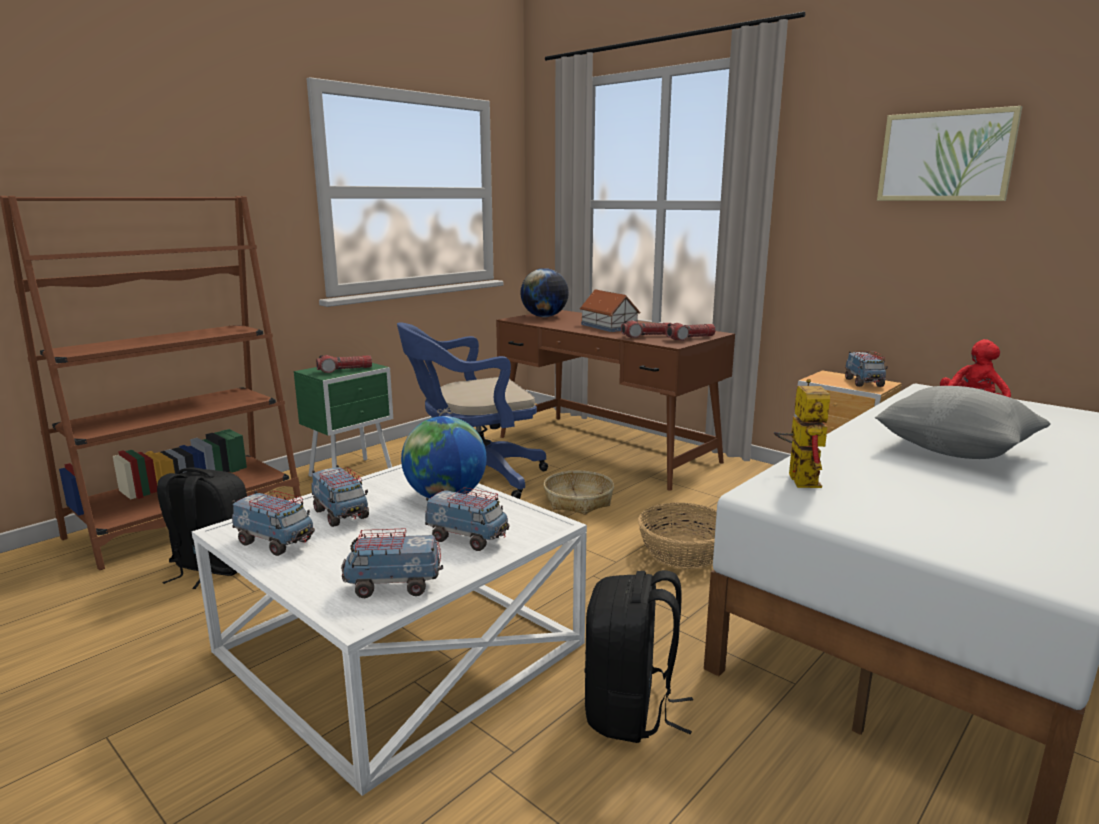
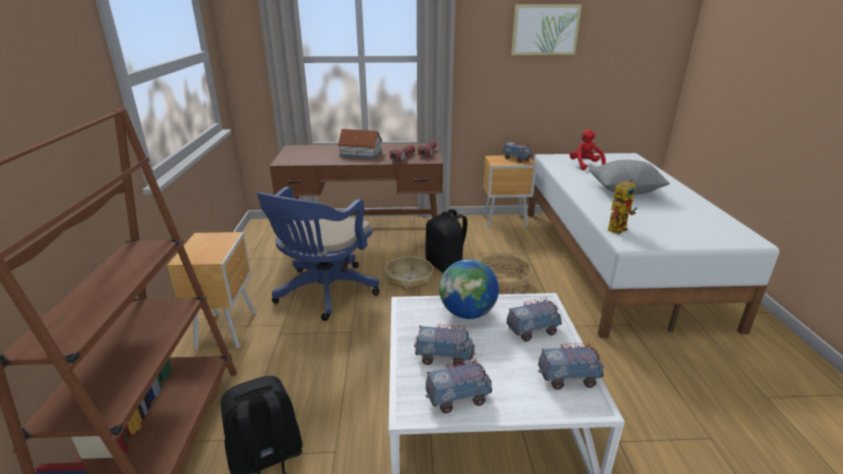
camera: 45 degrees left, 10 degrees up
(345, 370) = (214, 247): flashlight -> none
(353, 473) = (227, 329): green nightstand -> brown nightstand
(393, 586) = (568, 378): toy truck -> toy truck turned 135 degrees counterclockwise
(544, 317) = (297, 155): globe -> none
(630, 711) = (611, 375): black backpack -> black backpack (446, 266)
(798, 477) = (618, 228): toy robot -> toy robot turned 90 degrees clockwise

